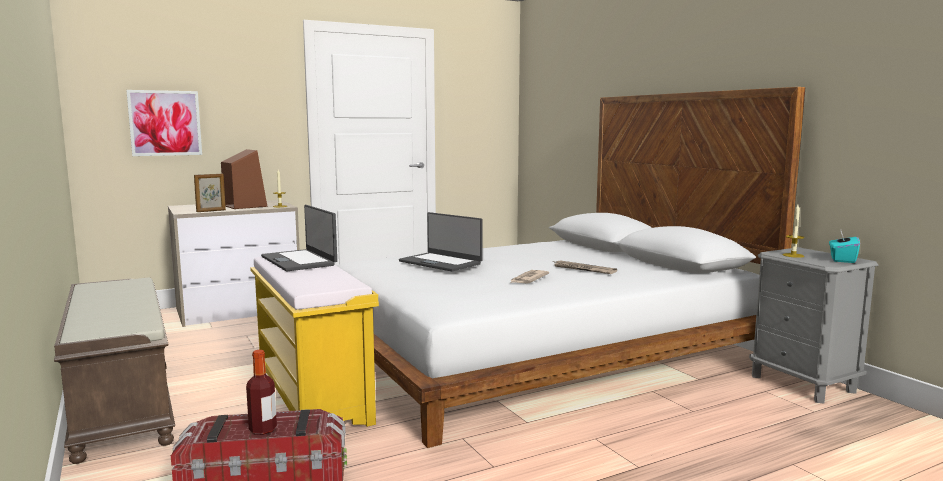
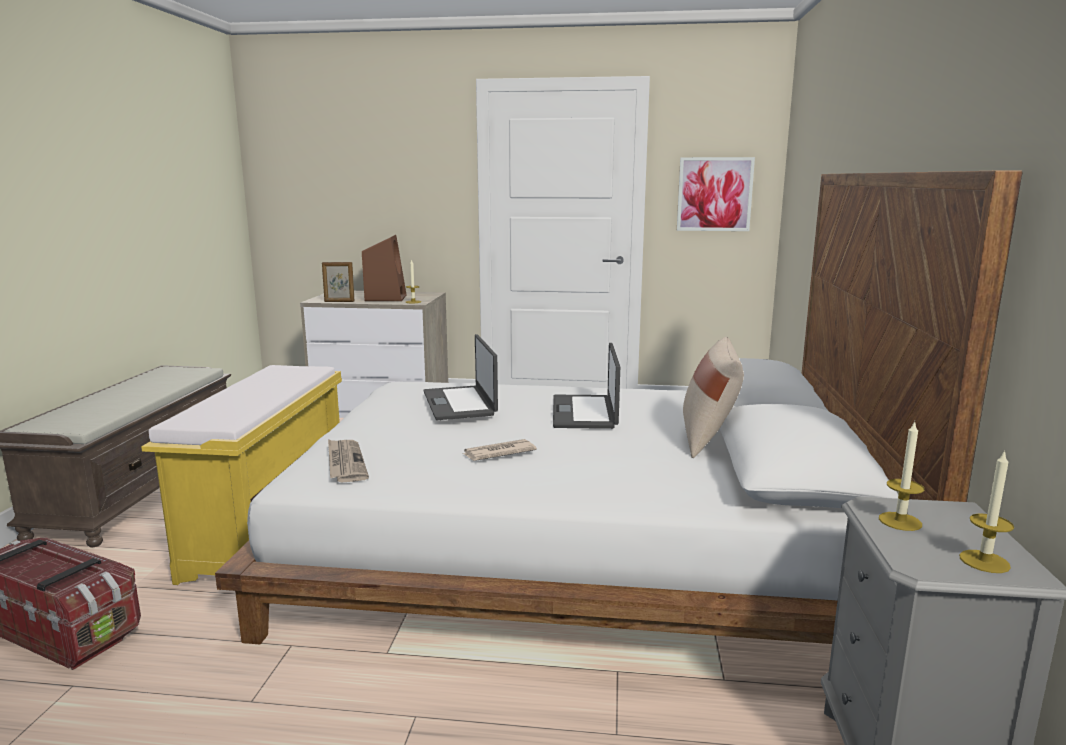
camera: 35 degrees right, 5 degrees up
(165, 123) = (331, 203): picture -> picture (714, 194)
(263, 430) = (42, 569): bottle -> none
(299, 261) = (282, 378): laptop -> laptop (585, 412)
(583, 269) = (609, 452): newspaper -> newspaper (345, 463)
(614, 258) = (708, 440): none -> beige pillow
(842, 259) = (984, 561): turquoise tissue box -> candle

